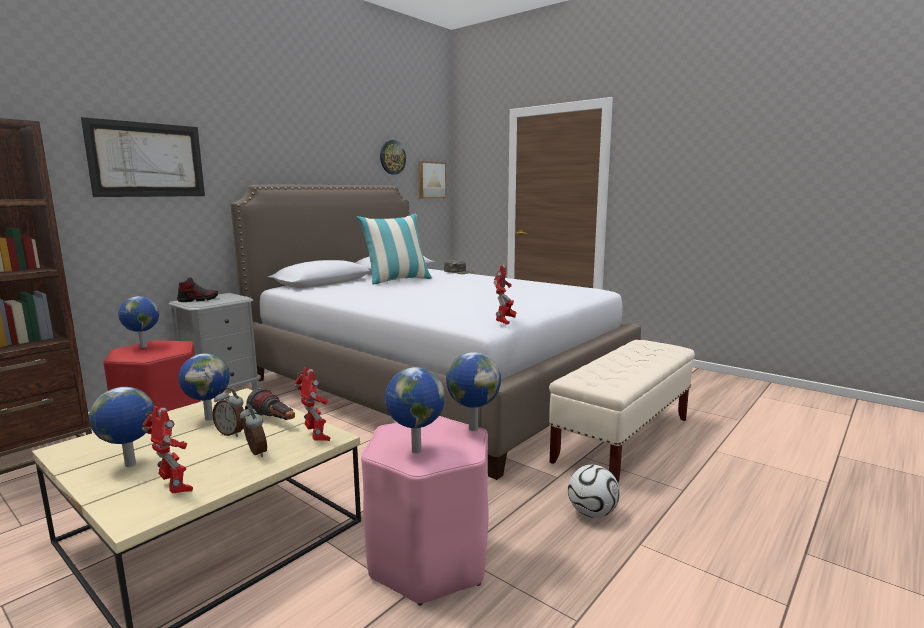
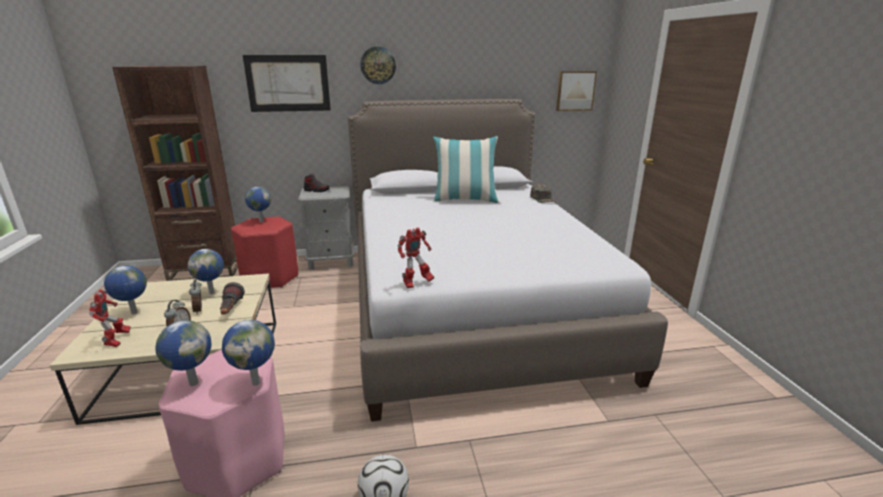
camera: 40 degrees right, 10 degrees up
(317, 438) = (222, 335): toy robot -> none
(392, 157) = (524, 69): wall clock -> wall clock (378, 65)
(623, 440) = (535, 443): beige bench -> none

